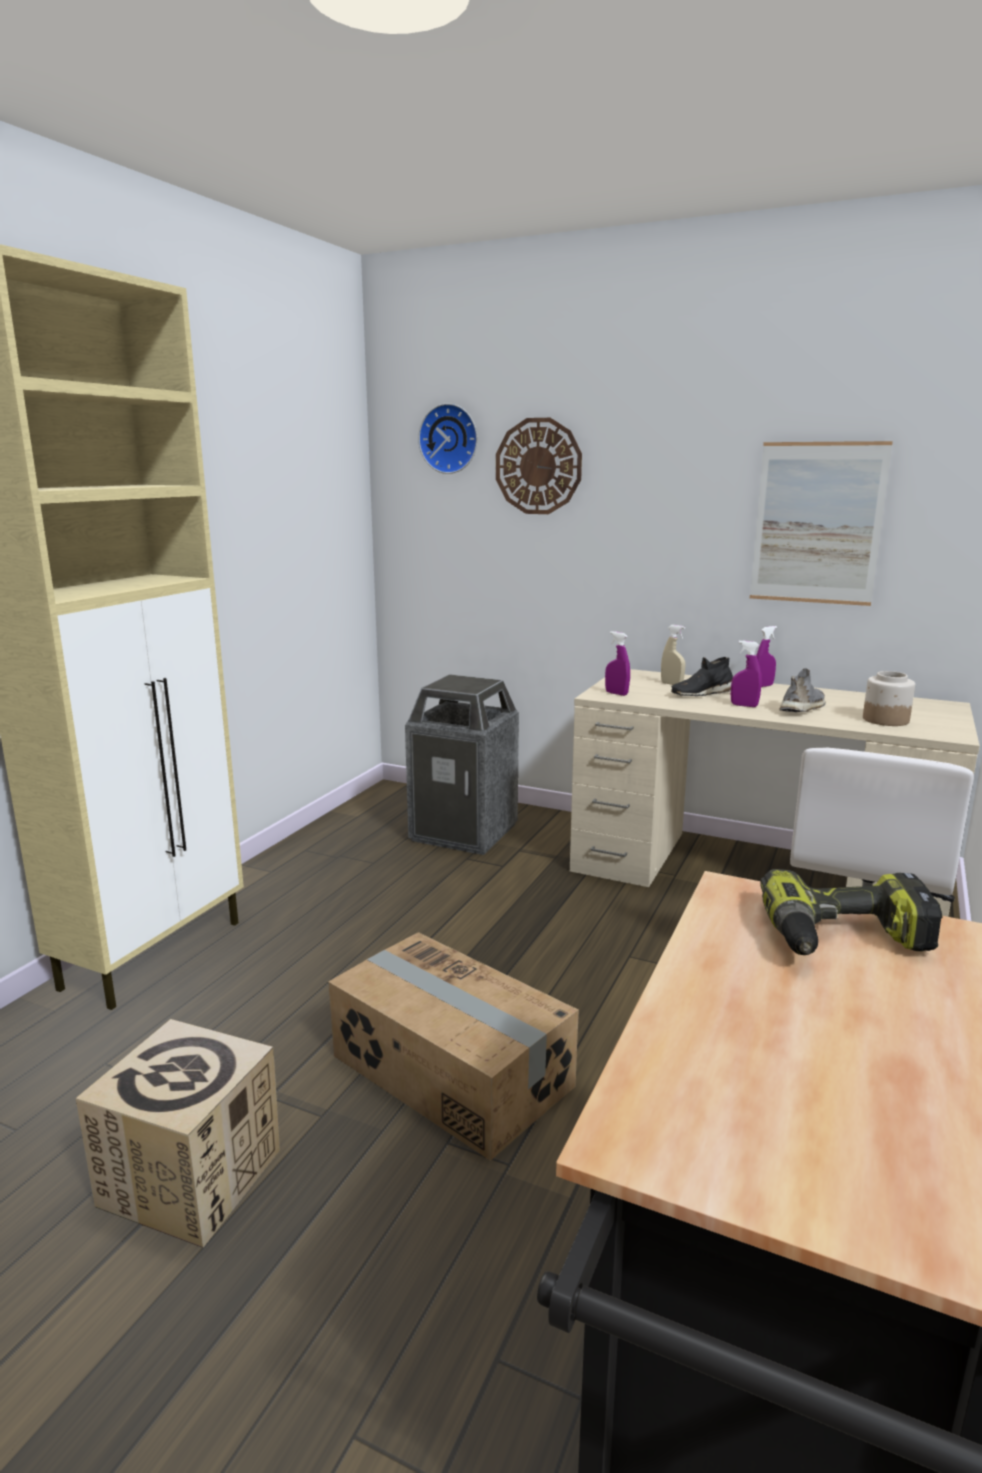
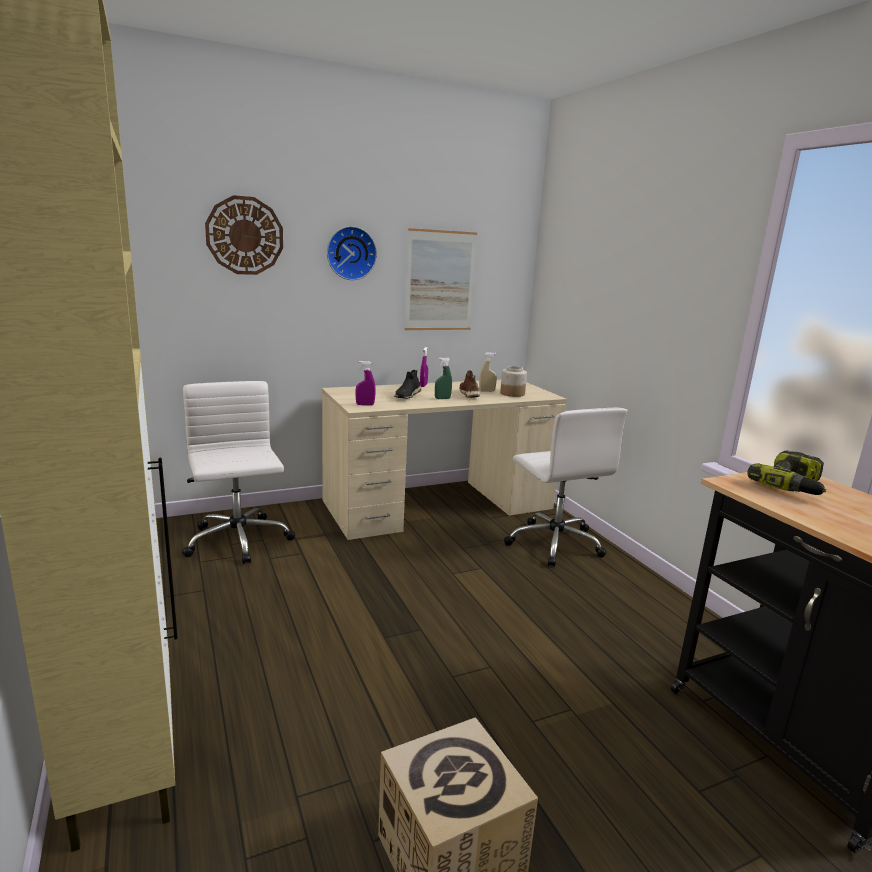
camera: 50 degrees left, 0 degrees up
(450, 439) = (155, 206): wall clock -> wall clock (350, 253)
(450, 1072) = (474, 686): cardboard box -> none
(465, 832) = (238, 541): trash can -> white office chair
(671, 684) = (378, 393): beige spray bottle -> beige spray bottle (487, 391)
(744, 705) = (442, 398): purple spray bottle -> green spray bottle
(803, 708) = (469, 394): grey shoe -> brown shoe

